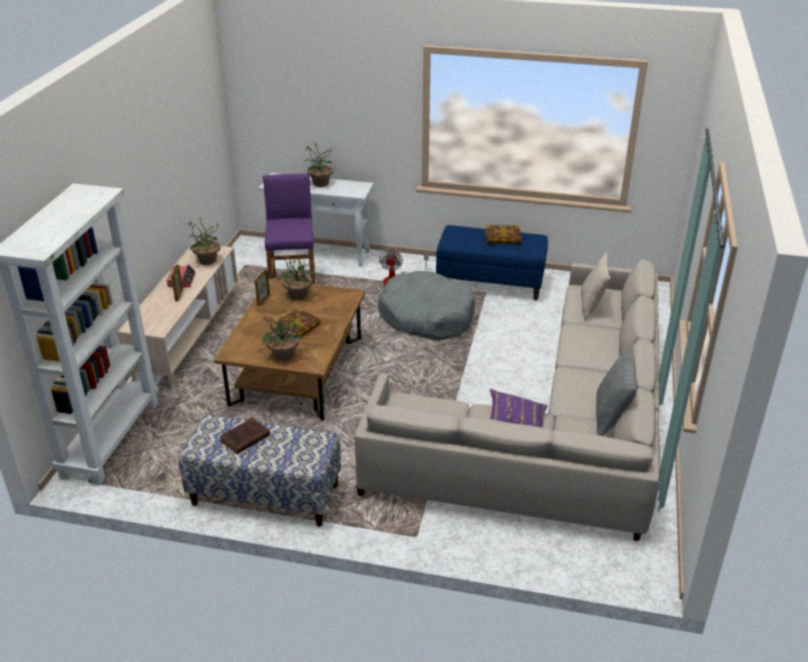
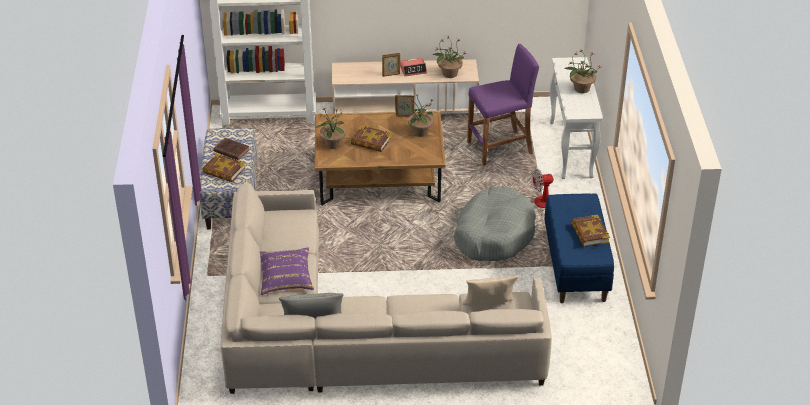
camera: 75 degrees right, 5 degrees up
(286, 450) = (224, 171): none -> book

